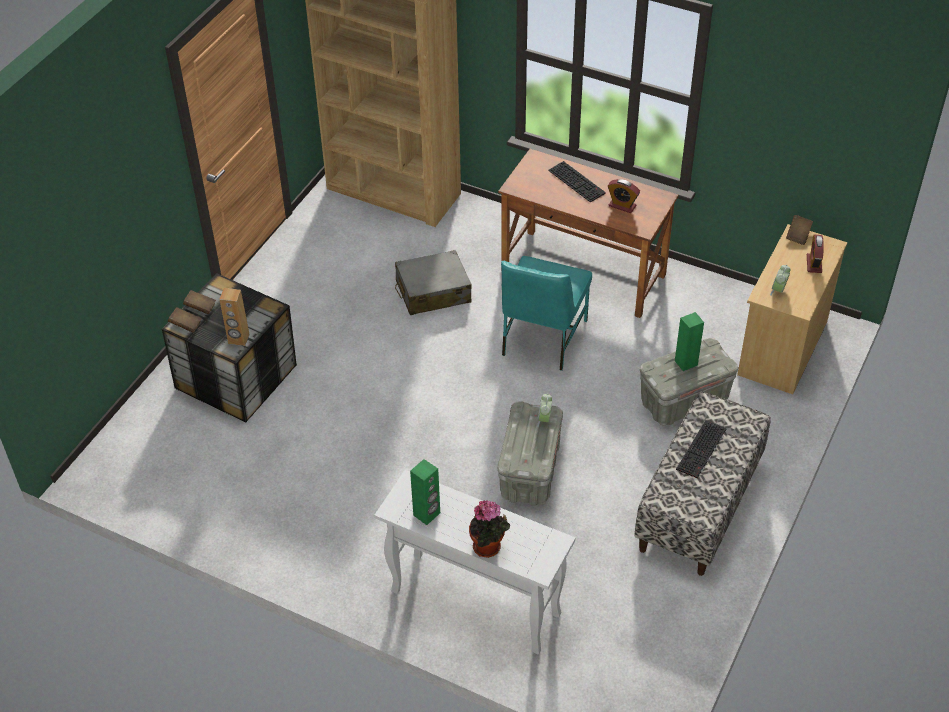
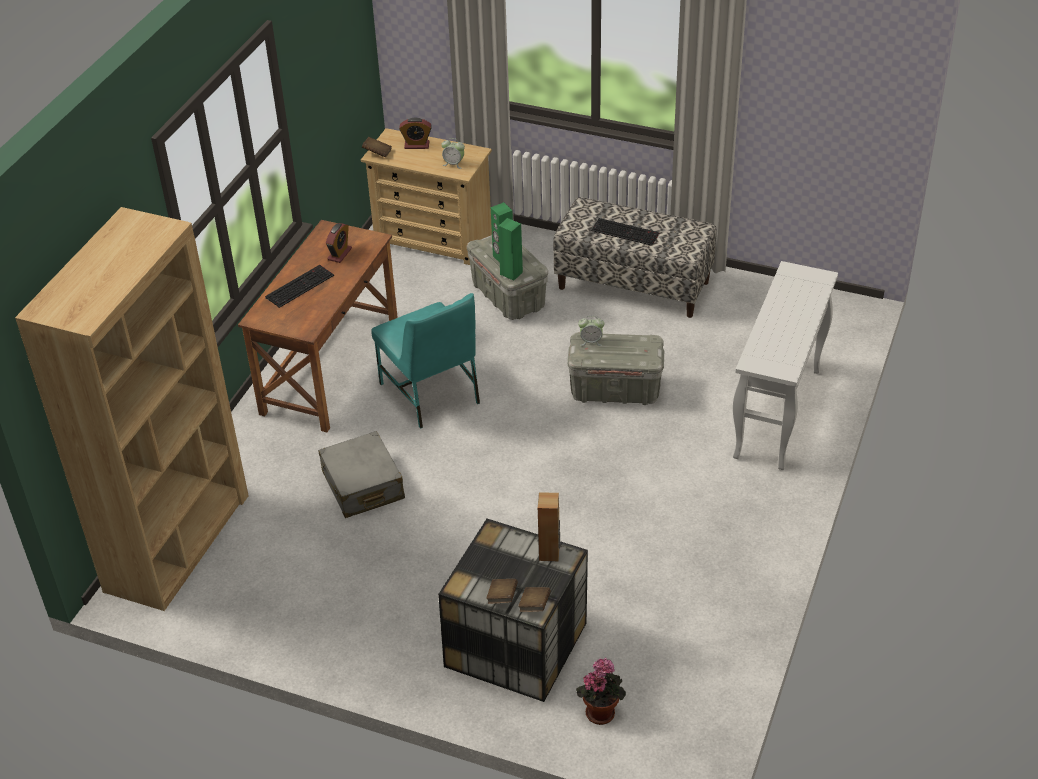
camera: 95 degrees left, 5 degrees down
(427, 514) = (785, 348): green speaker -> green speaker (511, 273)
(489, 548) = (809, 308): potted plant -> potted plant (601, 711)
(542, 338) = (431, 394): turquoise chair -> turquoise chair turned 45 degrees clockwise

